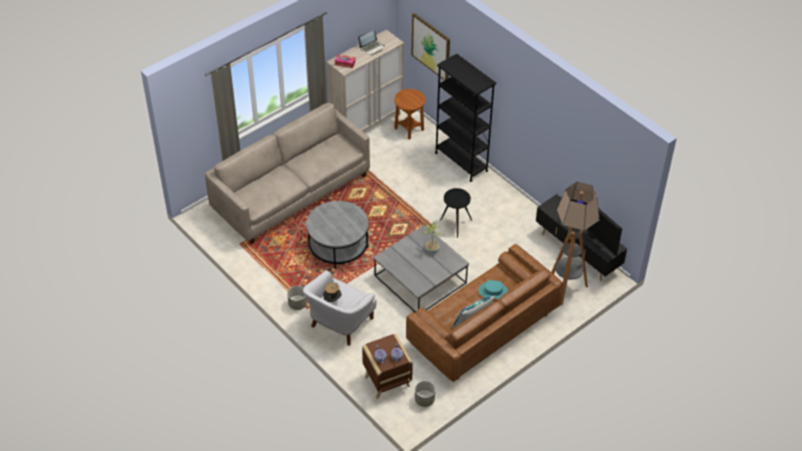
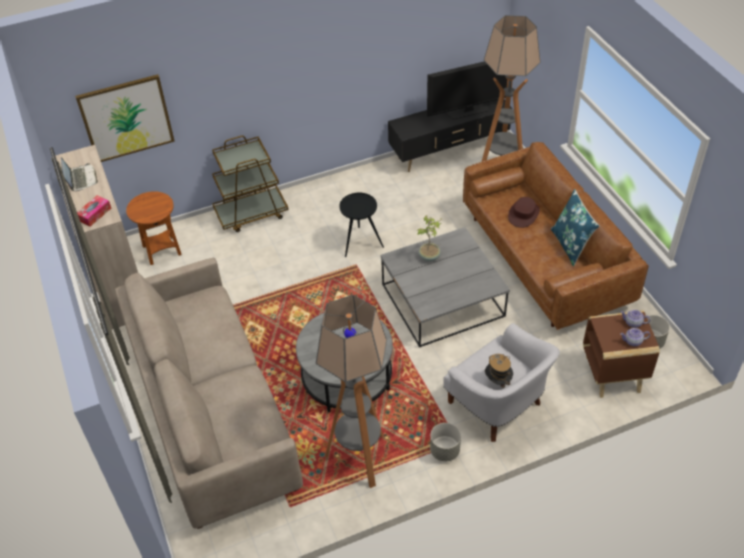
camera: 70 degrees left, 0 degrees up
(280, 266) = (360, 458): none -> floor lamp
(461, 162) = (252, 213): black bookcase -> brown cart
(493, 292) = (523, 214): turquoise hat -> brown hat

